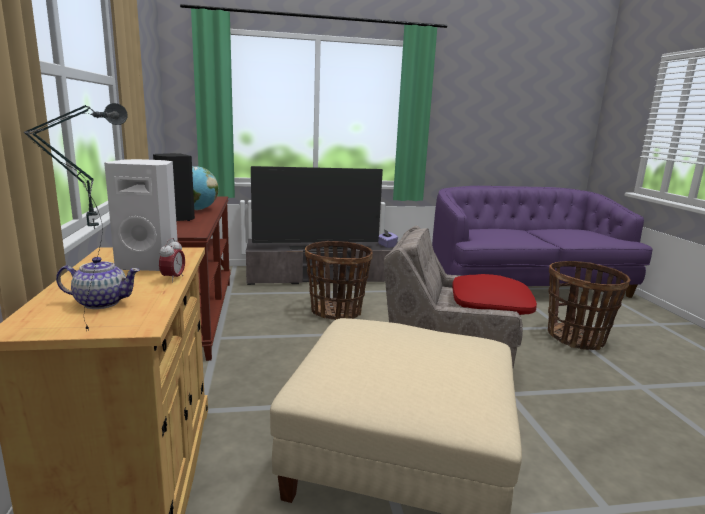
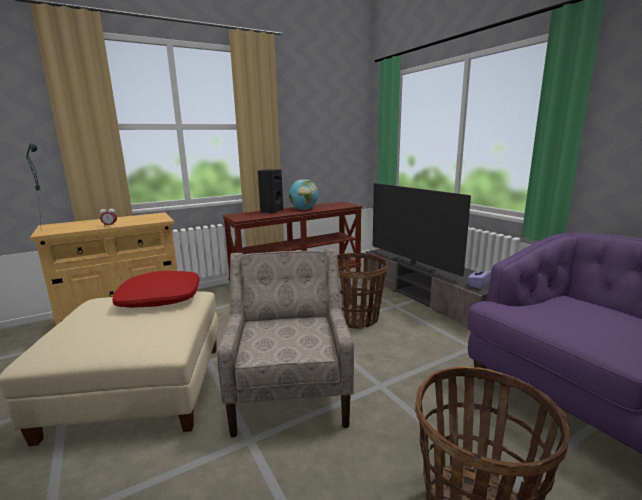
camera: 70 degrees right, 0 degrees up
(101, 302) = (75, 225): teapot -> none
(150, 265) = (133, 221): white speaker -> none
(490, 305) = (284, 344): red pillow -> red pillow (160, 298)

